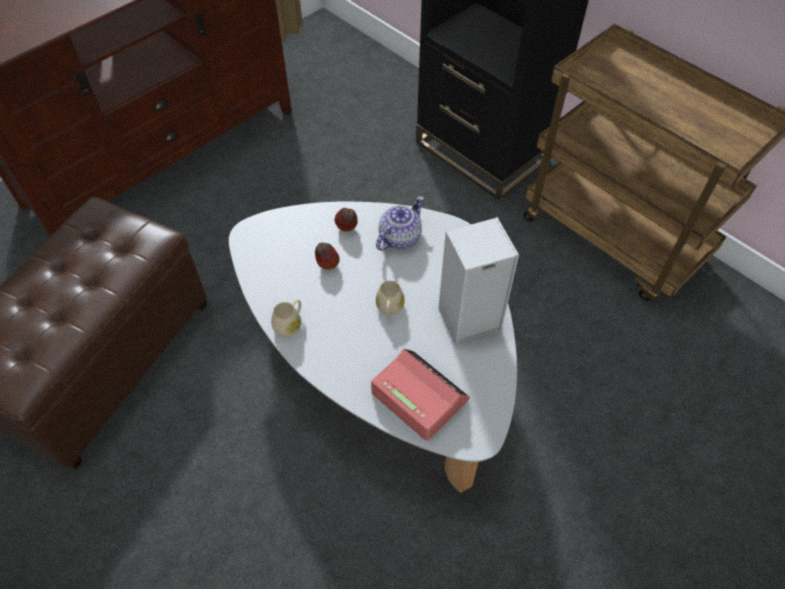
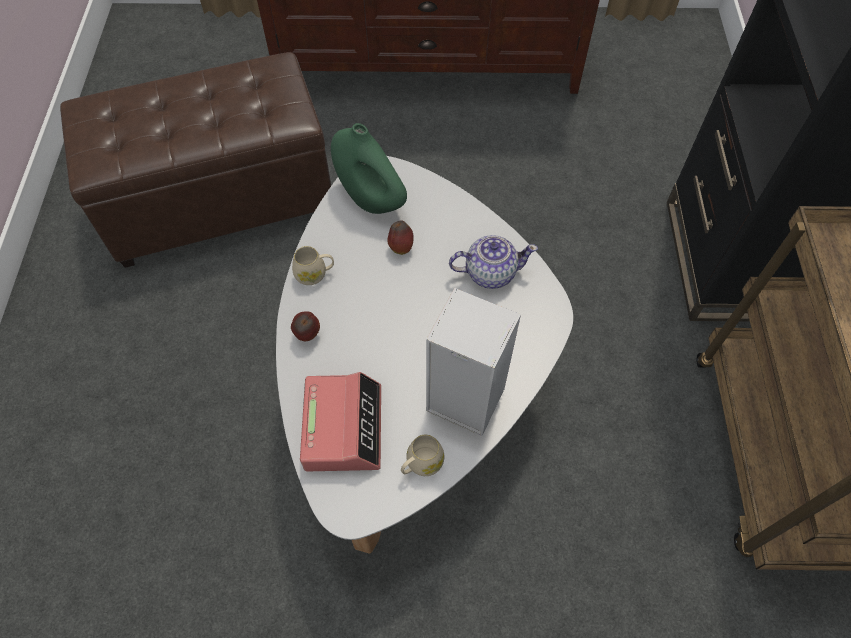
camera: 45 degrees right, 5 degrees up
(272, 251) = (371, 199): none -> green vase
(347, 228) = (454, 228): apple -> apple (307, 335)
(389, 309) = (407, 330): beige mug -> beige mug (421, 464)

